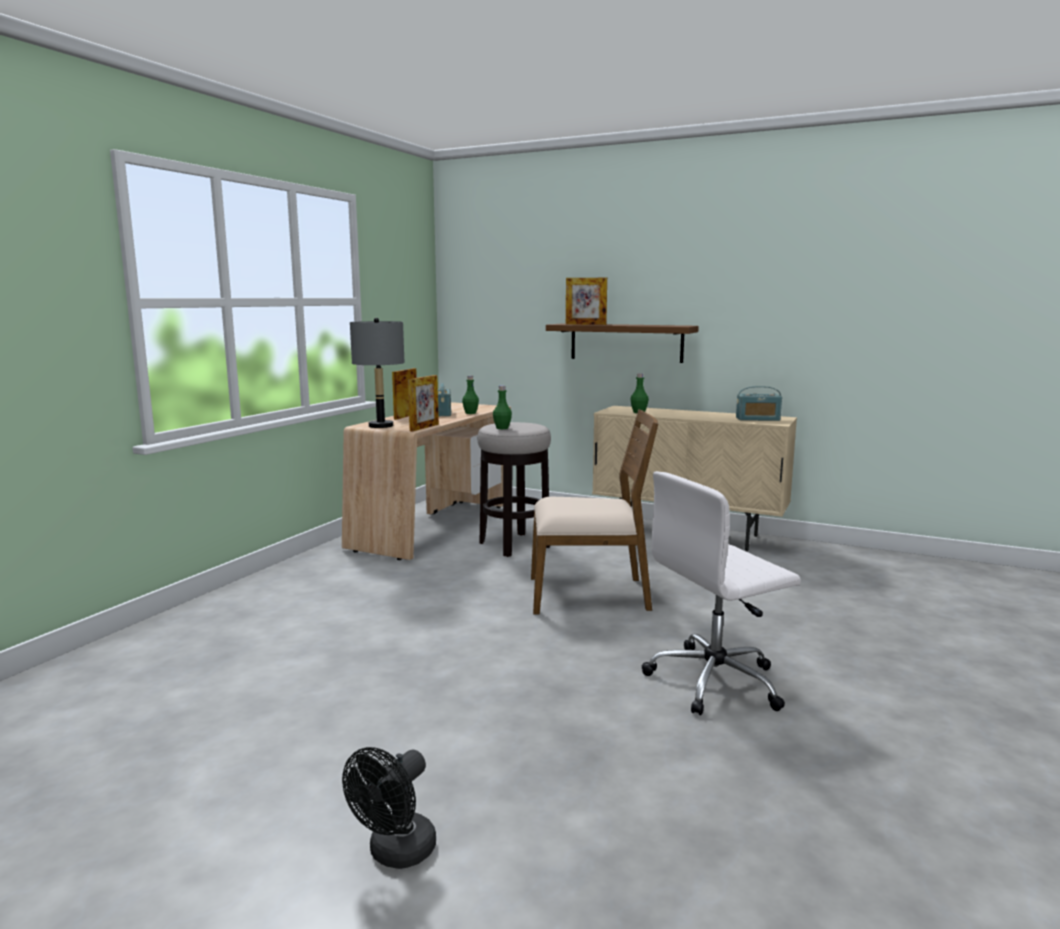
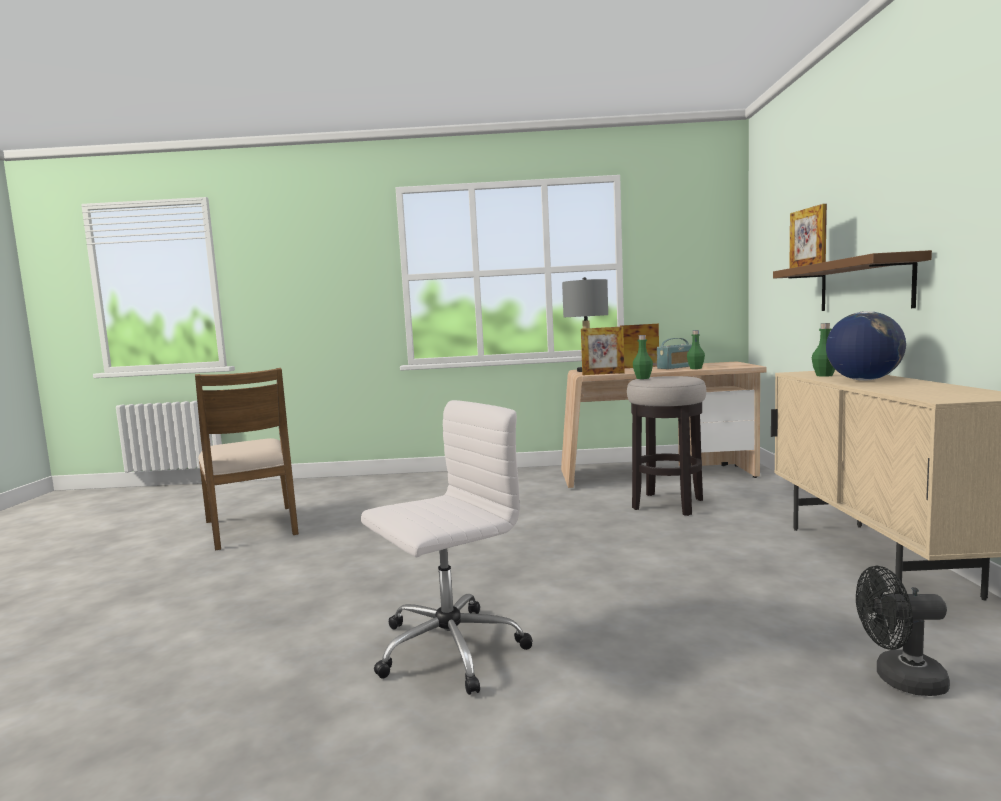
camera: 65 degrees right, 5 degrees down
(395, 854) = (159, 592): black fan -> black fan (899, 680)
(589, 594) = (593, 555): brown chair -> brown chair (253, 527)
(678, 414) = (863, 380): none -> globe
(716, 681) = (447, 649): white office chair -> white office chair turned 105 degrees clockwise
(757, 419) = (943, 393): radio -> none

